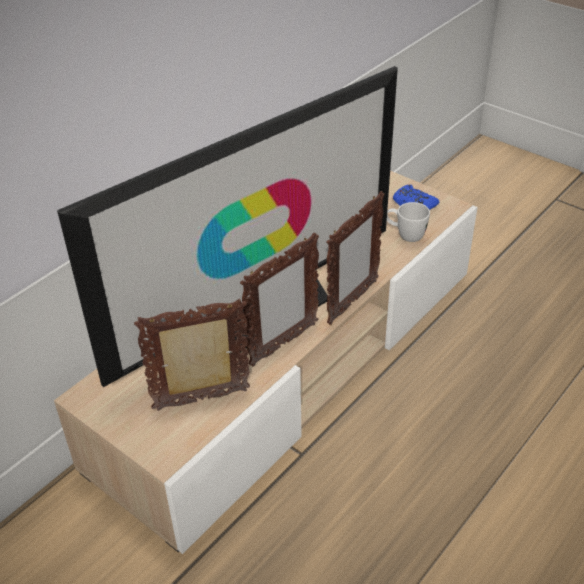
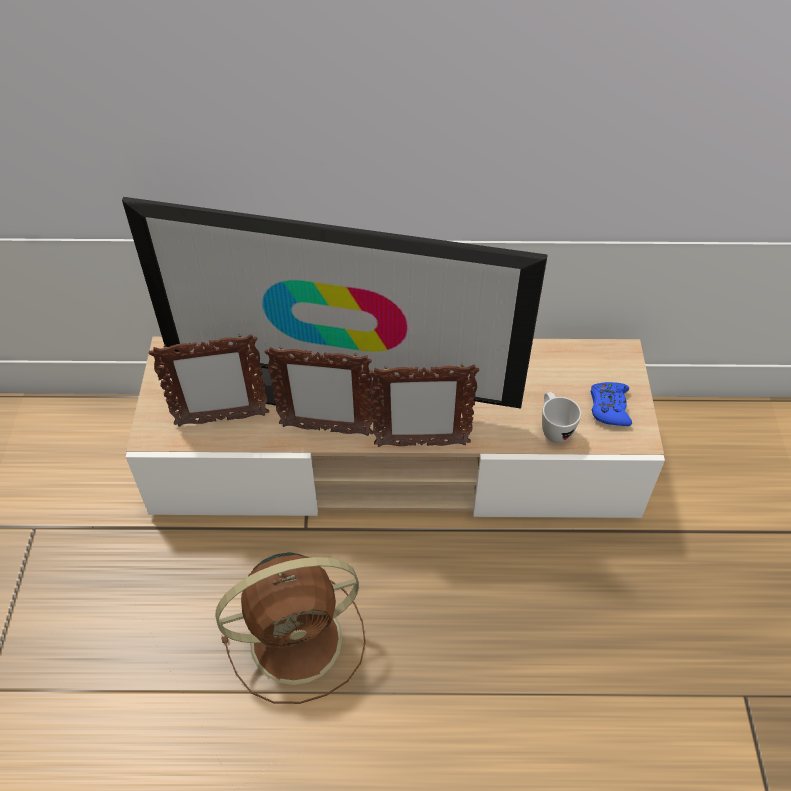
camera: 50 degrees right, 10 degrees up
(202, 400) = (221, 420): picture frame -> picture frame turned 135 degrees clockwise
(401, 514) = (300, 638): none -> brown fan

